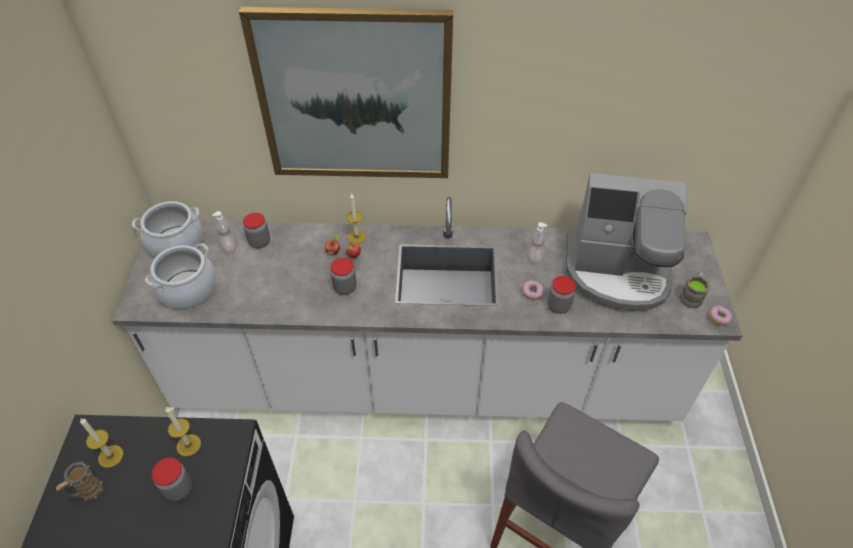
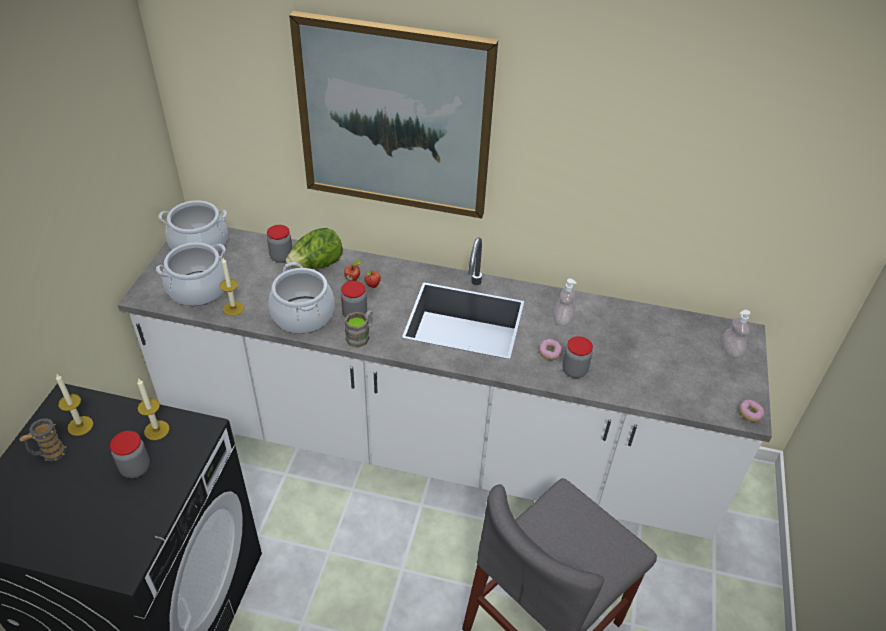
camera: 10 degrees right, 5 degrees down
(229, 247) = (250, 256): soap dispenser -> soap dispenser (731, 350)
(295, 245) = (317, 266): none -> lettuce
(296, 298) = (302, 315): none -> cooking pot
(356, 237) = (380, 268): candle -> candle (233, 308)
(617, 271) = (650, 348): coffee machine -> none
(692, 296) = (726, 386): brown mug -> brown mug (361, 335)

